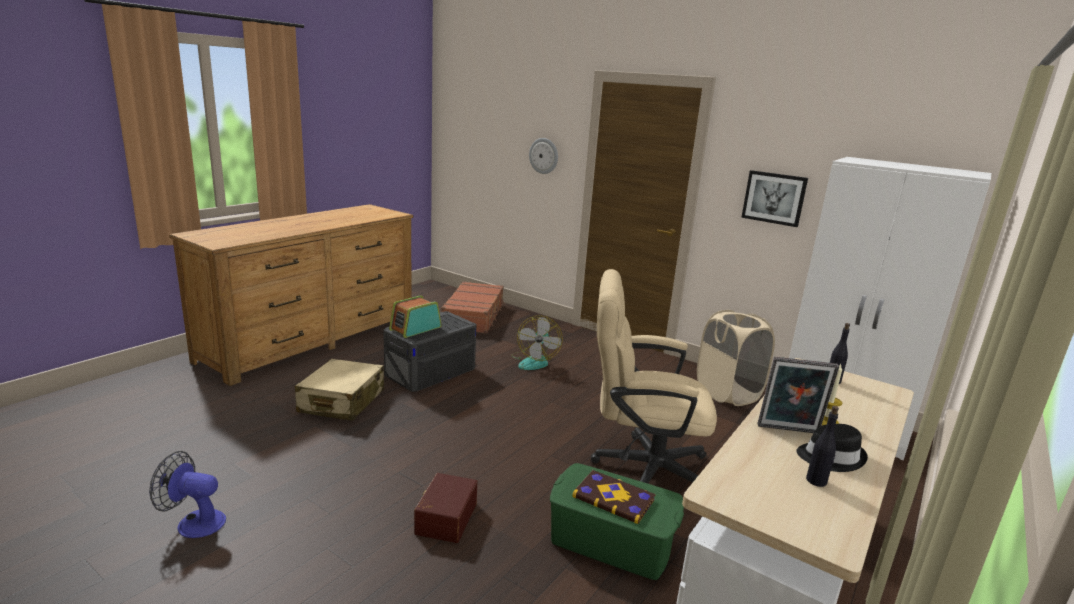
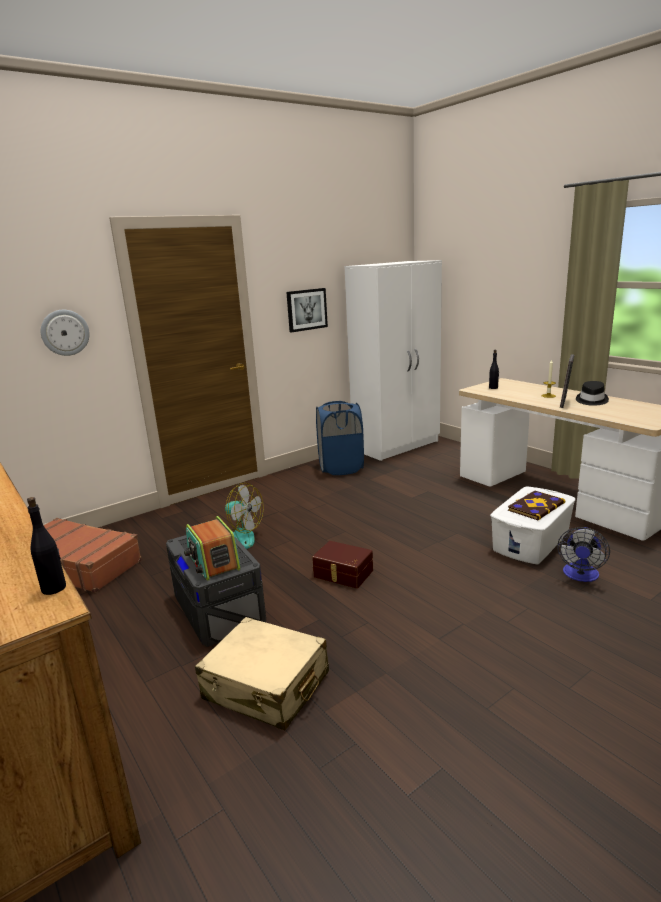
camera: 70 degrees left, 0 degrees up
(194, 522) = (546, 819): fan -> fan (580, 576)
(444, 518) = (512, 612): brown storage box -> brown storage box (342, 574)
(611, 542) = (531, 541): green storage box -> white storage box
(640, 467) = (439, 516): beige office chair -> none
(728, 393) = (341, 468): beige laundry basket -> blue laundry basket
(816, 481) = (619, 406): black bottle -> black bottle (54, 588)

